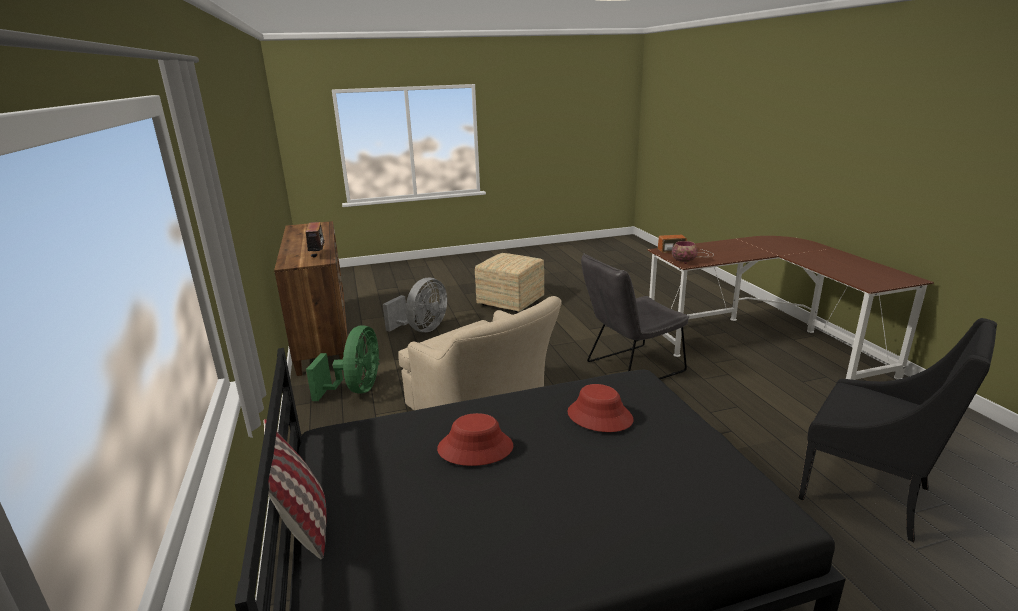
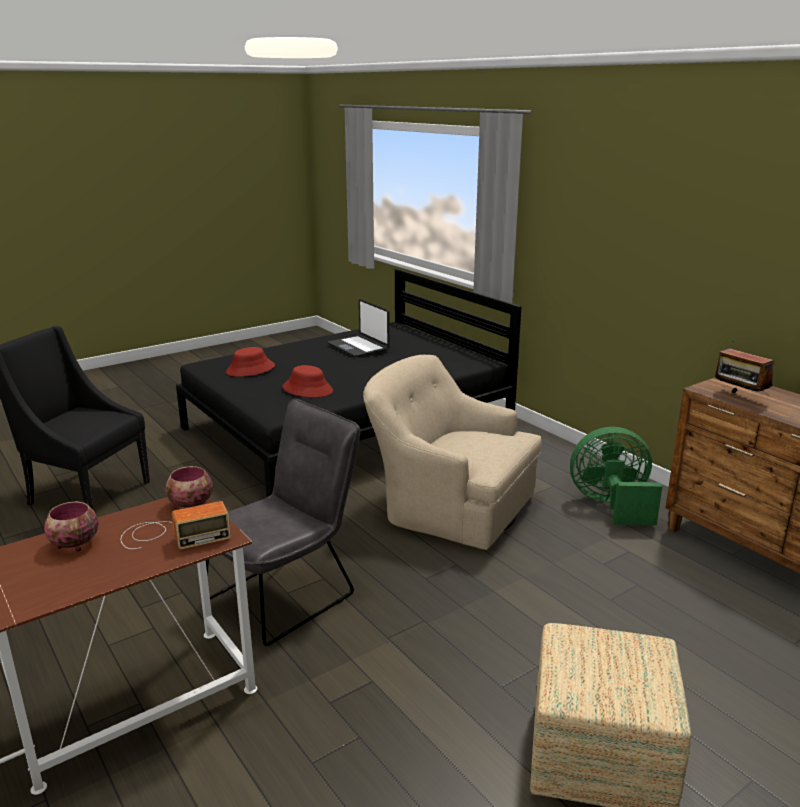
camera: 160 degrees right, 0 degrees up
(304, 524) = (444, 339): pillow -> none
(356, 389) = (611, 505): green fan -> green fan turned 105 degrees clockwise
(422, 329) = (674, 619): grey fan -> none
(475, 448) = (383, 365): red hat -> red hat (250, 369)
(480, 524) = (359, 347): none -> laptop
(735, 254) = (73, 544): none -> bowl

